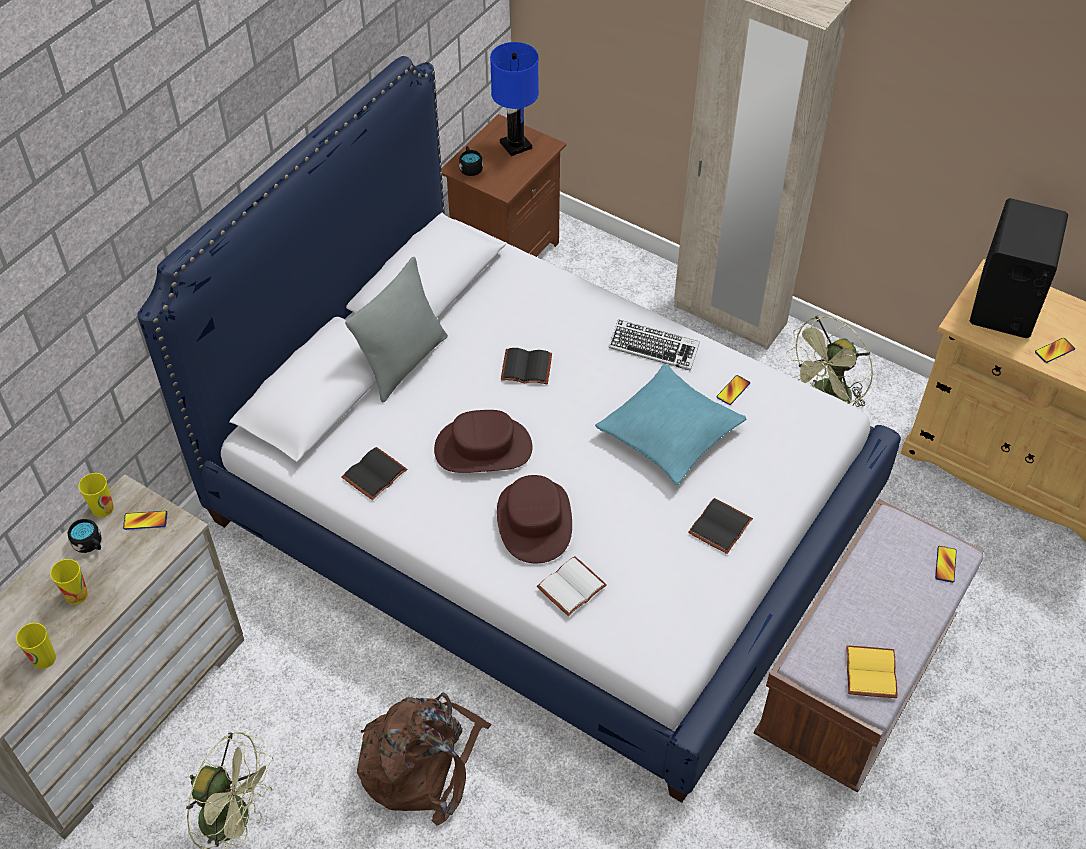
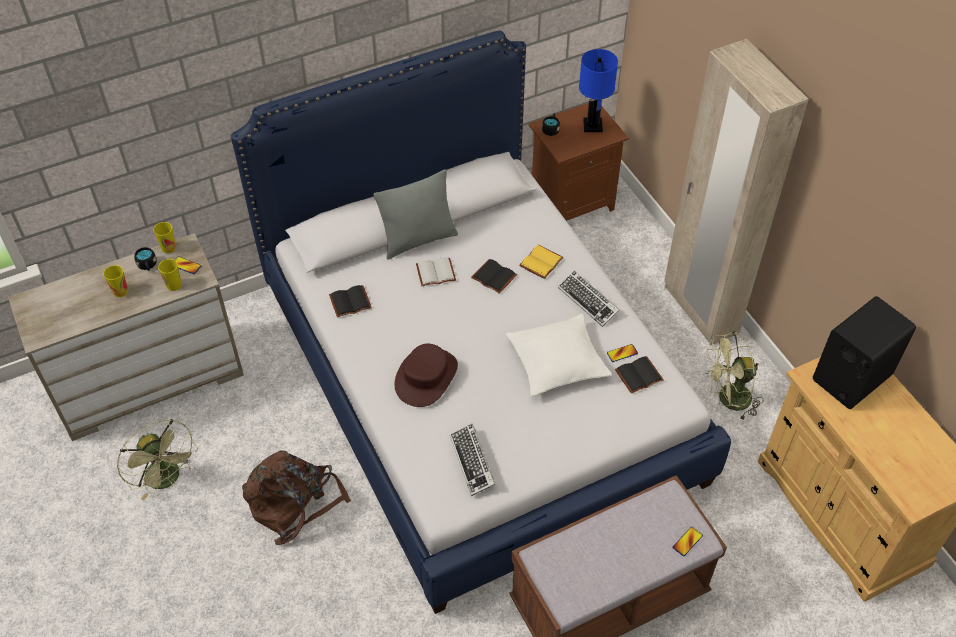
camera: 30 degrees right, 0 degrees up
(44, 658) = (79, 319): cup -> cup (174, 285)
(483, 448) = (428, 316): brown hat -> none
(571, 585) = (418, 428): white book -> white book (436, 272)
(661, 593) = (472, 462): none -> keyboard
(669, 433) = (557, 361): turquoise pillow -> white pillow
(721, 528) = (544, 440): black book -> black book (638, 376)
(872, 673) = (578, 586): yellow book -> yellow book (542, 263)
(1054, 351) = (864, 427): phone -> none

